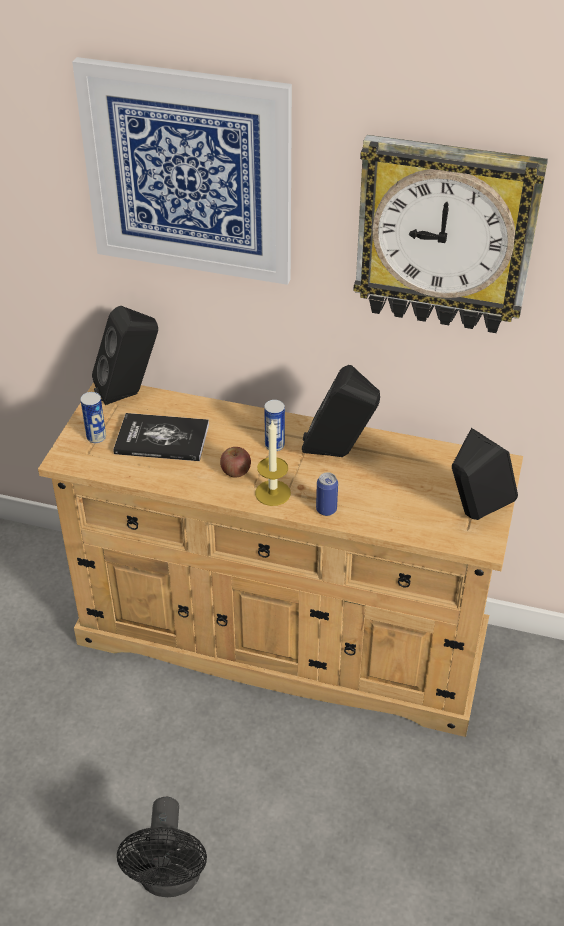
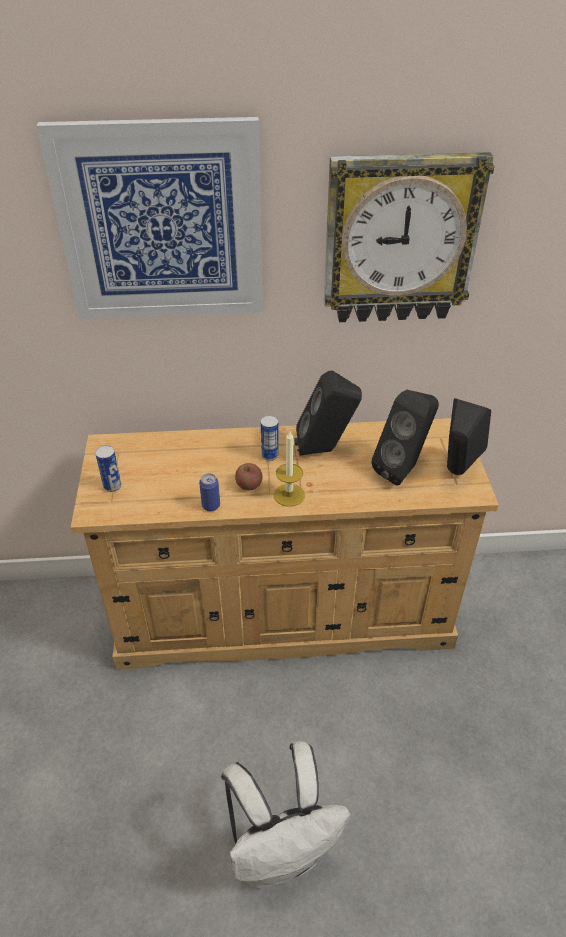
camera: 20 degrees left, 0 degrees up
(130, 394) = (125, 442): black speaker -> black speaker (403, 469)
(162, 439) = (172, 473): book -> none
(169, 879) = (281, 851): black fan -> white backpack
(326, 509) = (340, 497): can -> can (211, 505)

